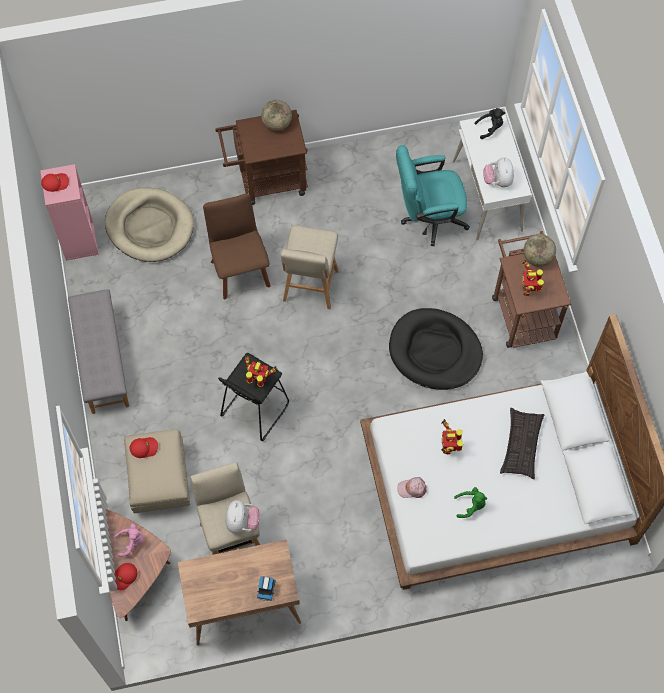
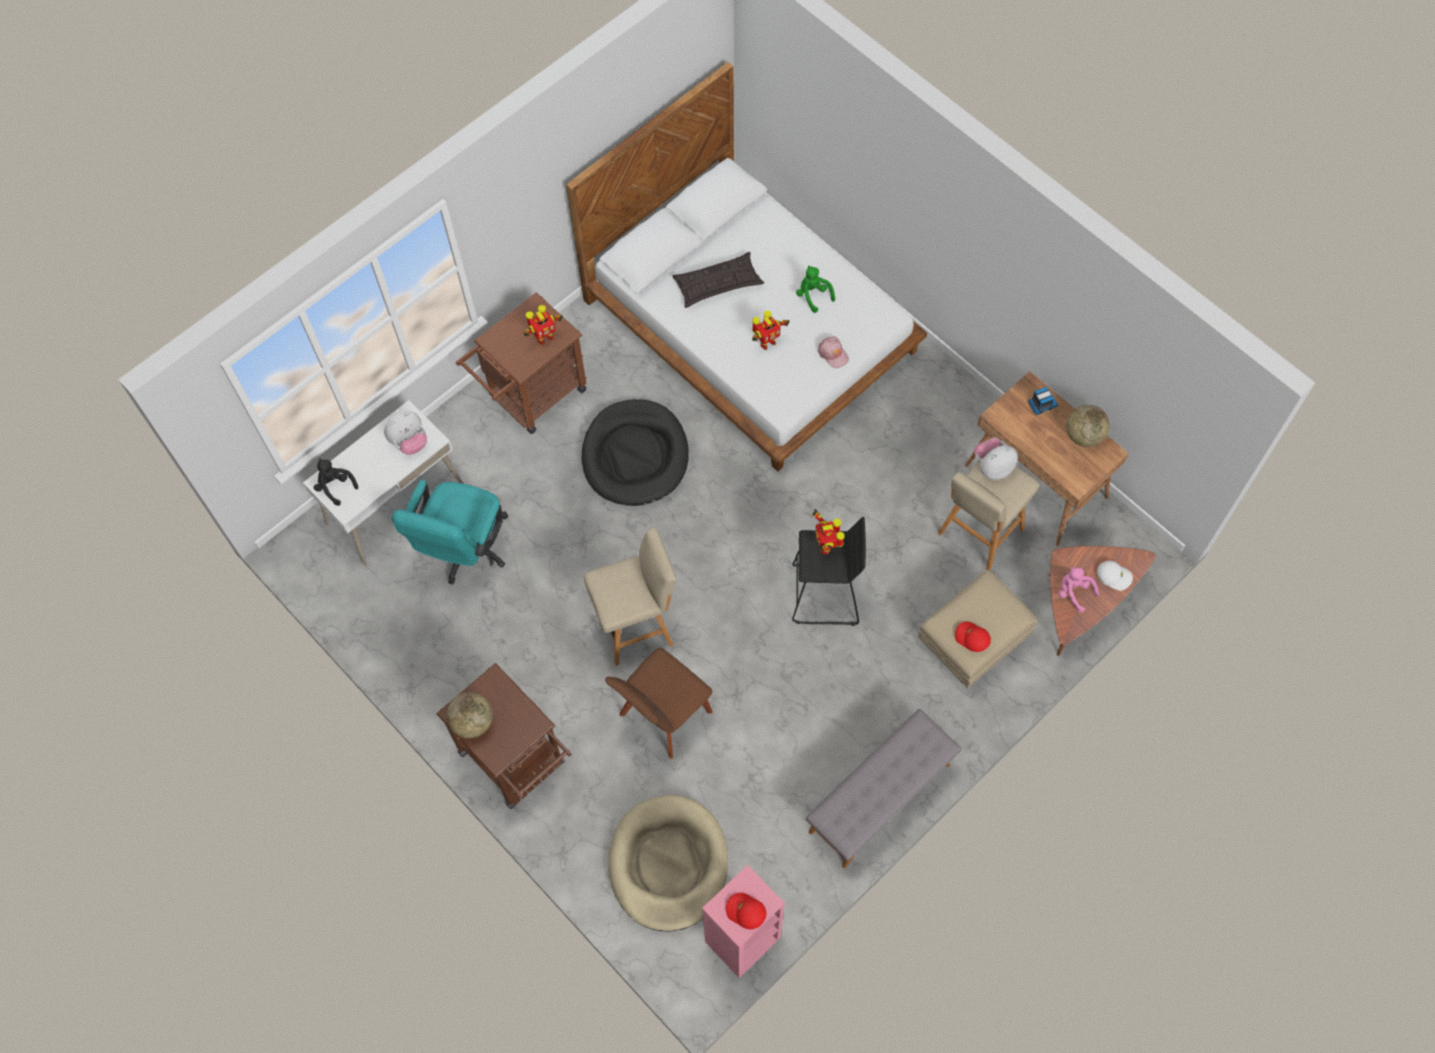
camera: 120 degrees left, 0 degrees up
(124, 577) = (1114, 576): red cap -> white cap
(428, 218) = (464, 551): turquoise office chair -> turquoise office chair turned 60 degrees clockwise
(537, 258) = (497, 347): globe -> globe (1083, 435)

